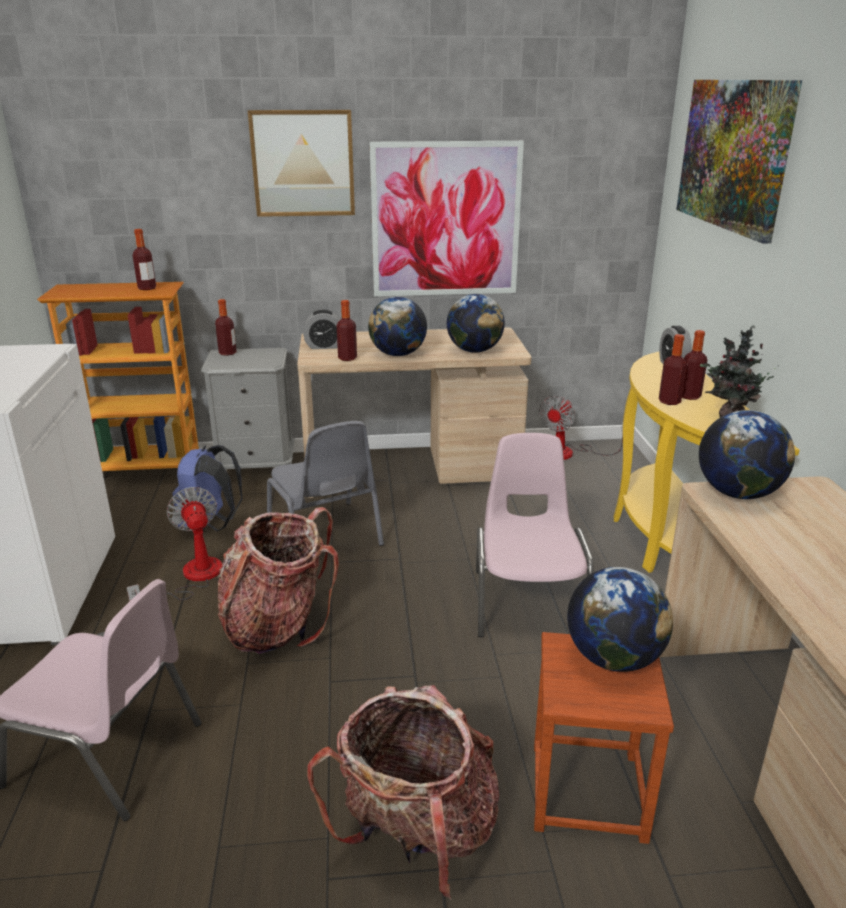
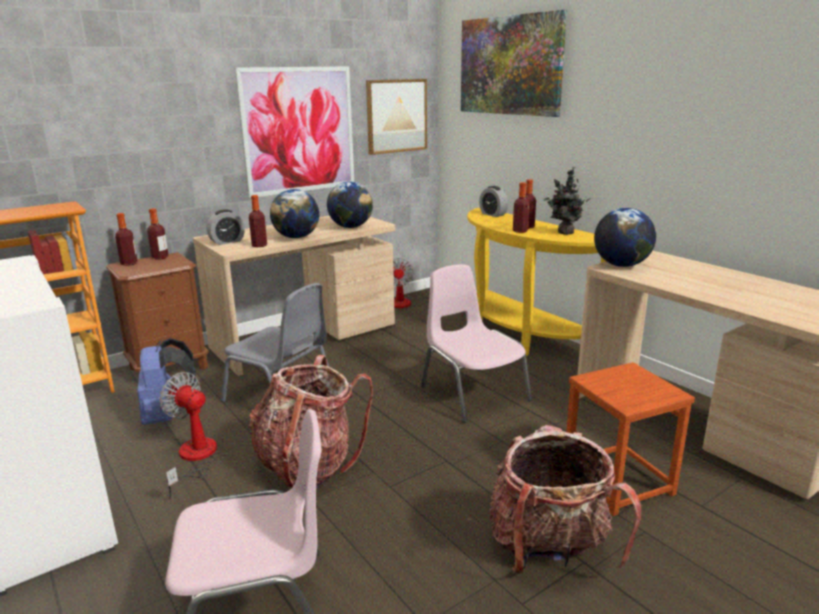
camera: 30 degrees left, 5 degrees down
(147, 288) = (47, 208): bottle -> bottle (160, 257)
(257, 469) = (169, 367): grey nightstand -> brown nightstand
(303, 163) = (180, 86): picture -> picture (396, 116)
(613, 658) = (624, 377): globe -> none

